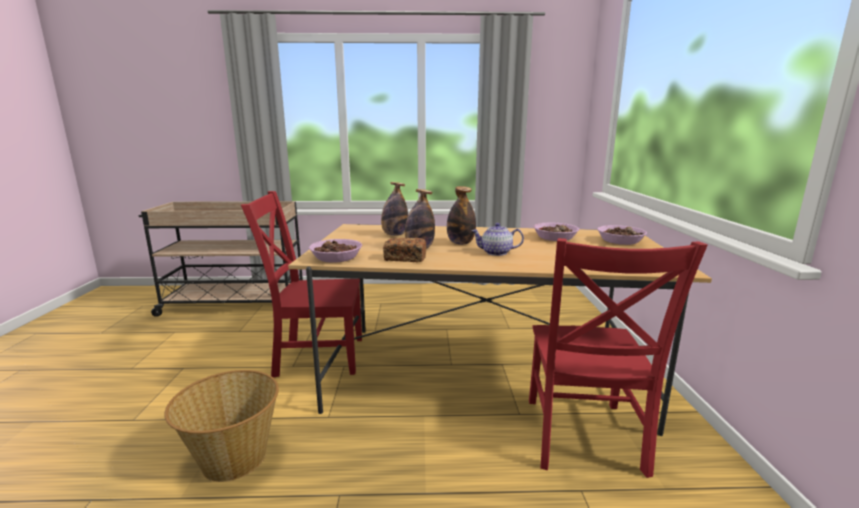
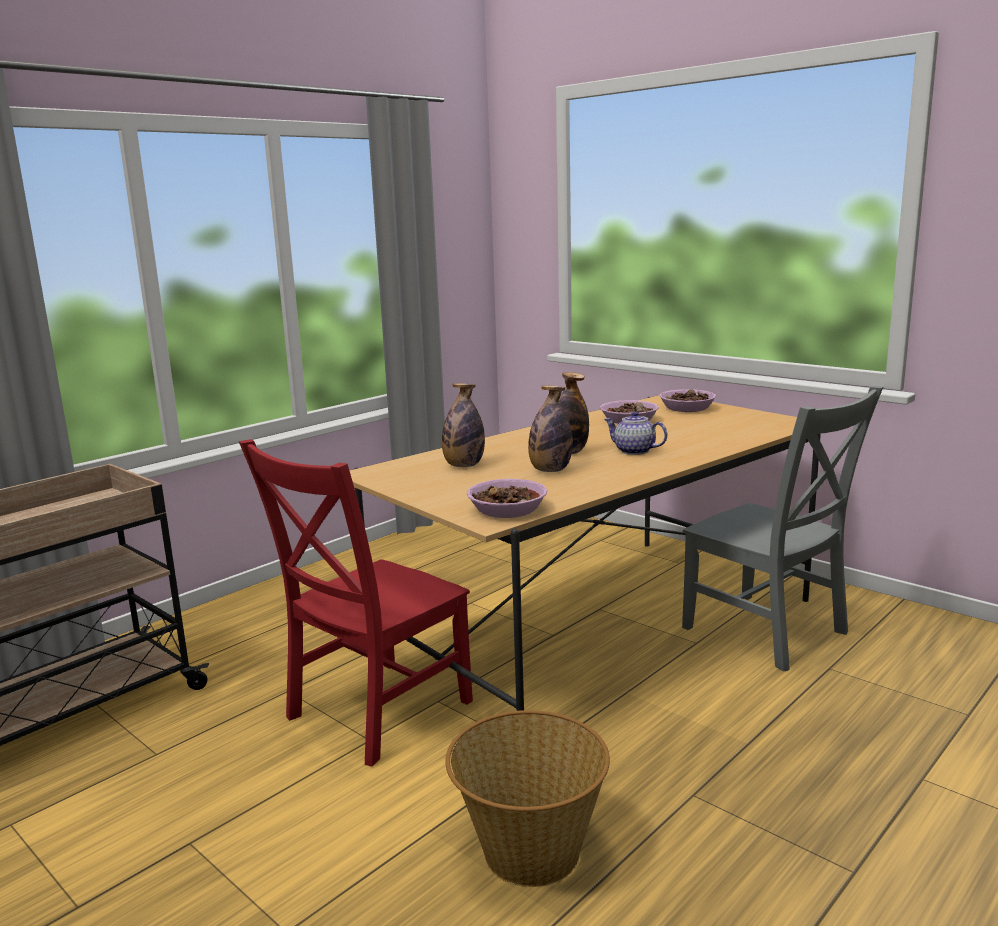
camera: 45 degrees left, 0 degrees up
(405, 259) = (579, 485): bread -> none
(496, 253) = (634, 451): teapot -> teapot turned 75 degrees clockwise
(583, 438) = (769, 633): red chair -> grey chair

